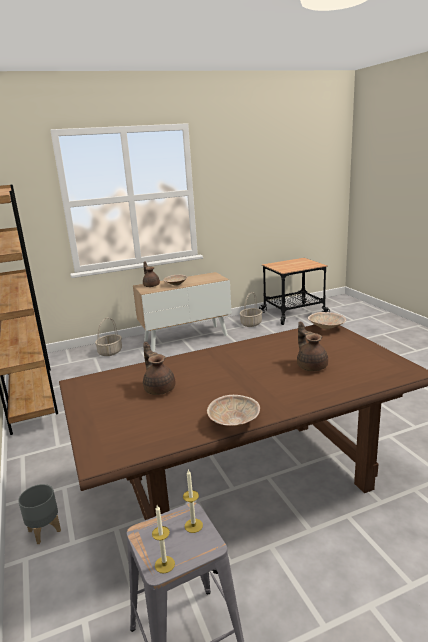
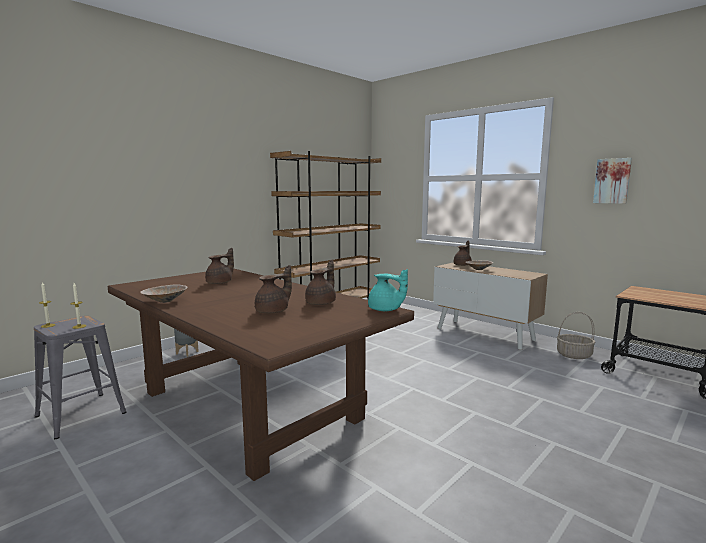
camera: 65 degrees right, 10 degrees down
(110, 352) = (417, 316): basket -> none
(238, 192) = (612, 181): none -> picture
(293, 345) = (322, 303): none -> brown teapot
(327, 328) = (385, 310): beige bowl -> turquoise teapot

